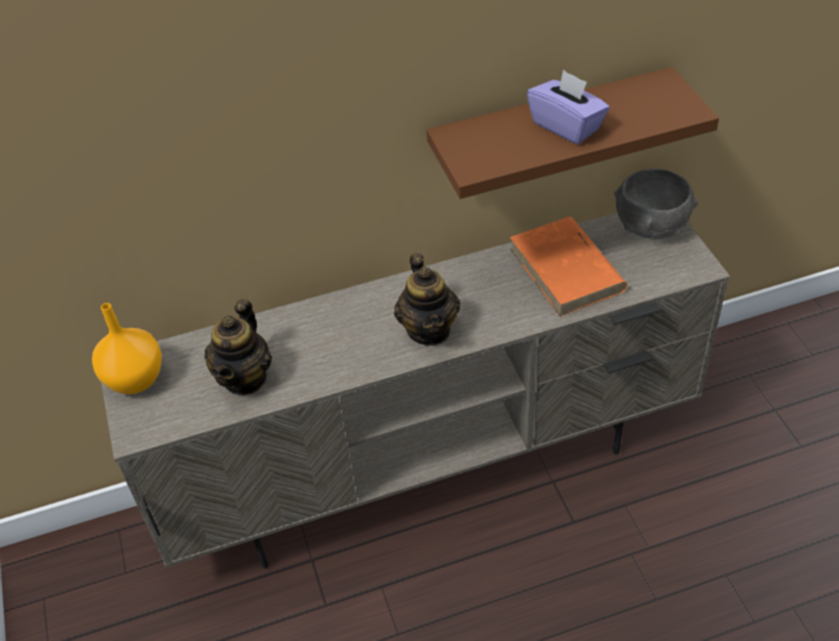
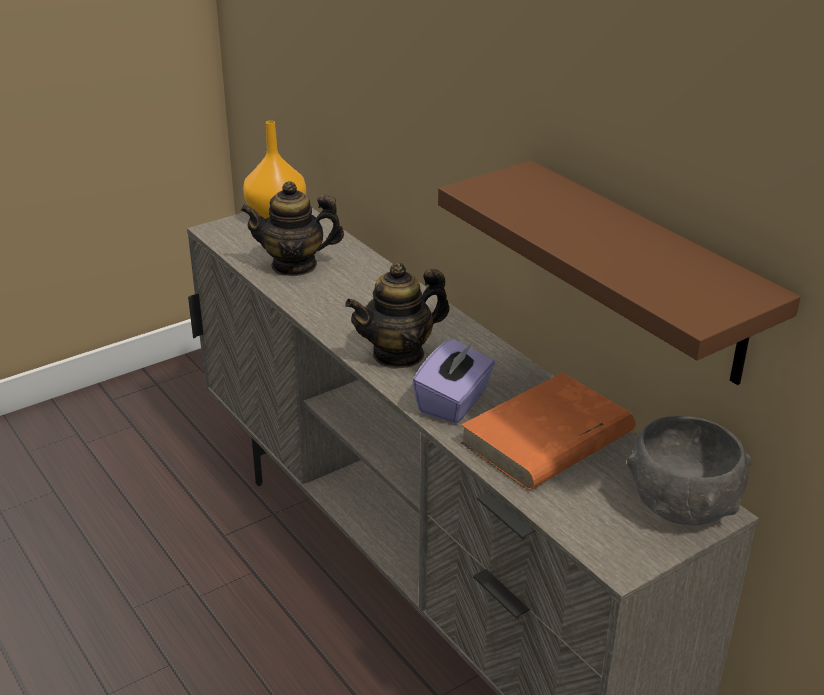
camera: 70 degrees right, 15 degrees down
(567, 126) = (594, 233): purple tissue box -> purple tissue box (454, 402)

